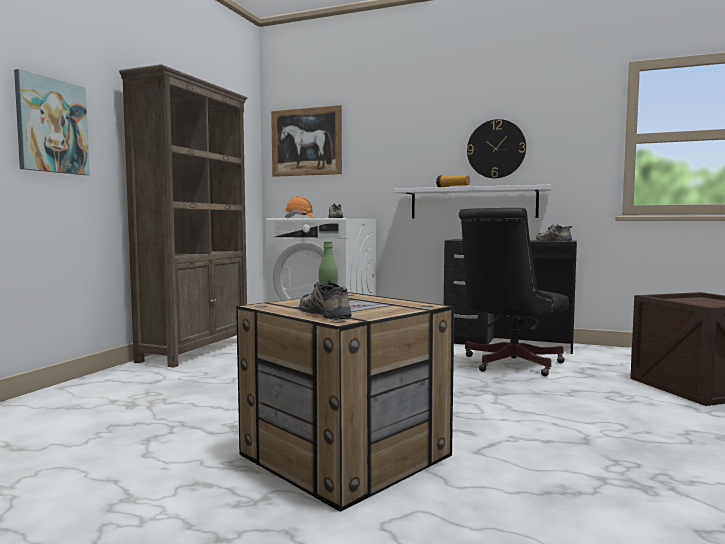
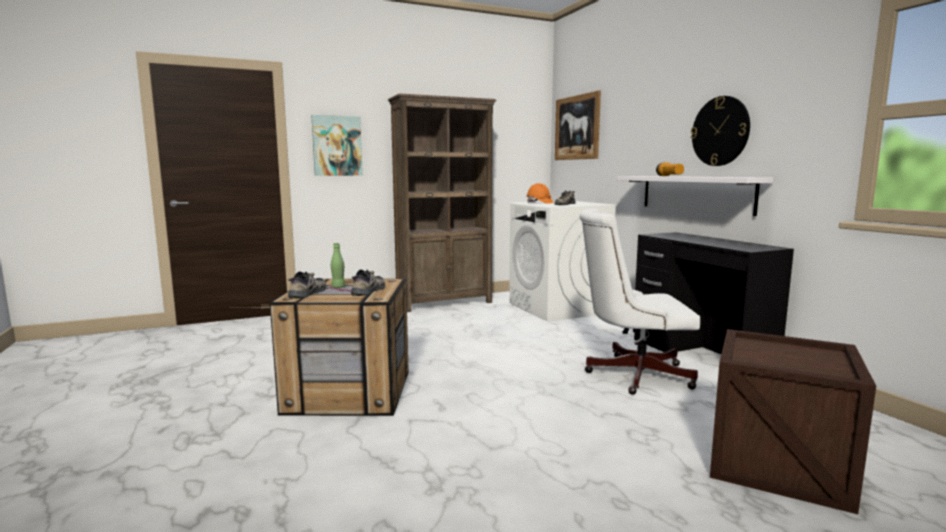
camera: 45 degrees right, 5 degrees up
(508, 364) = (631, 374): black office chair -> white office chair
(554, 240) = (745, 247): shoe -> shoe (369, 290)

